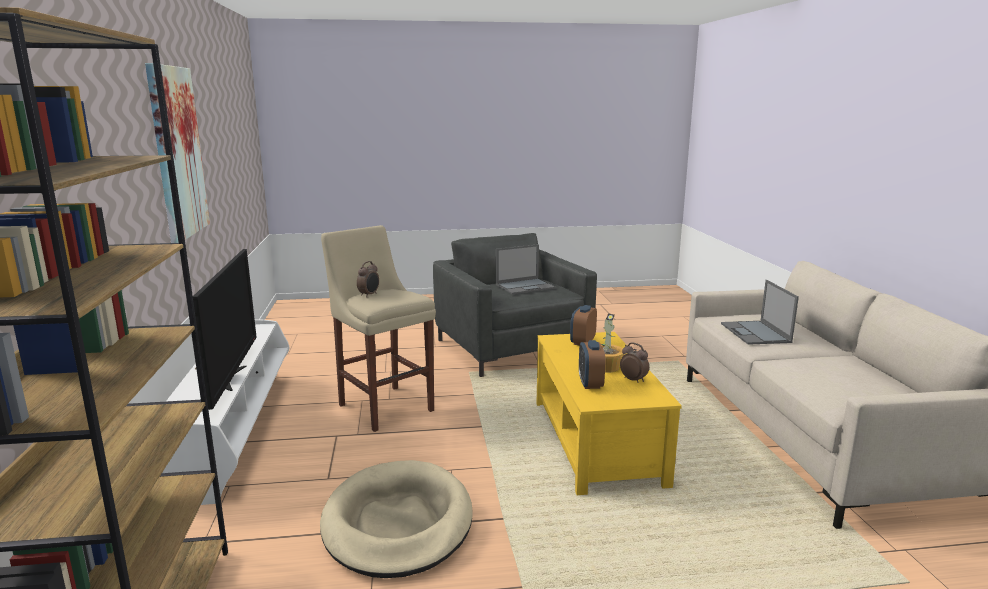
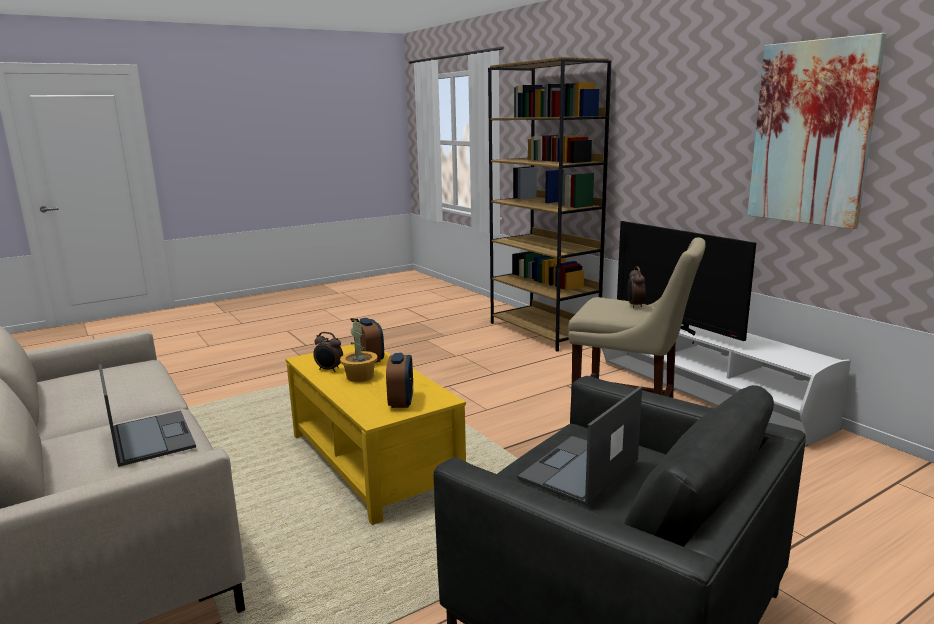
camera: 155 degrees right, 0 degrees up
(398, 523) = (485, 377): beige dog bed -> none

